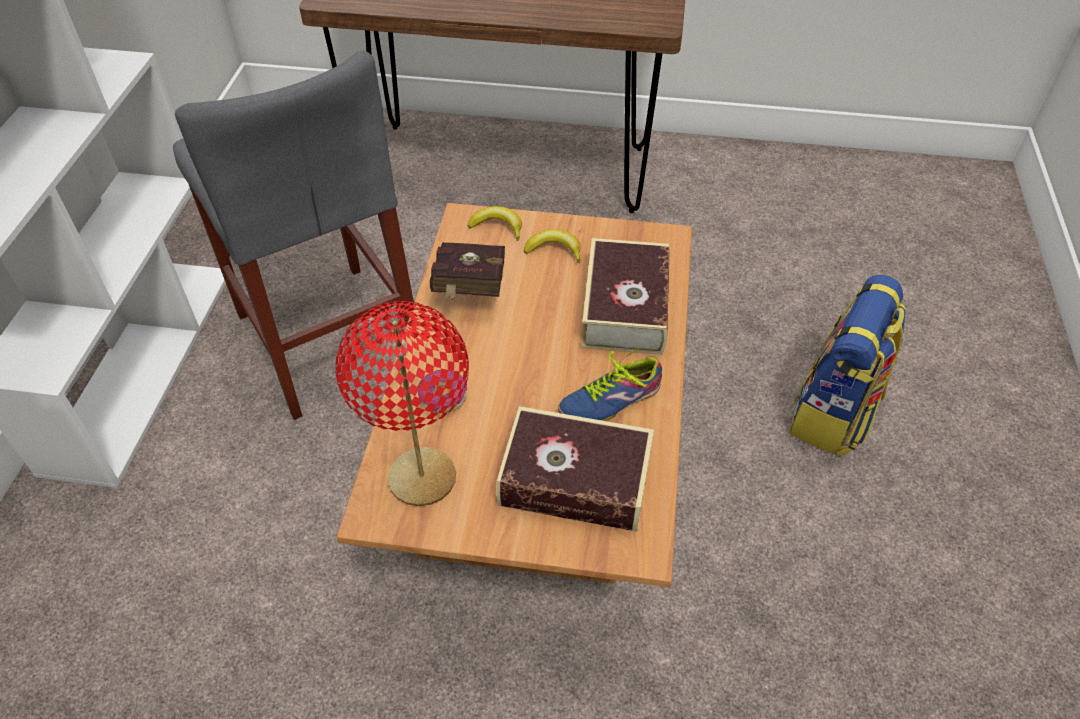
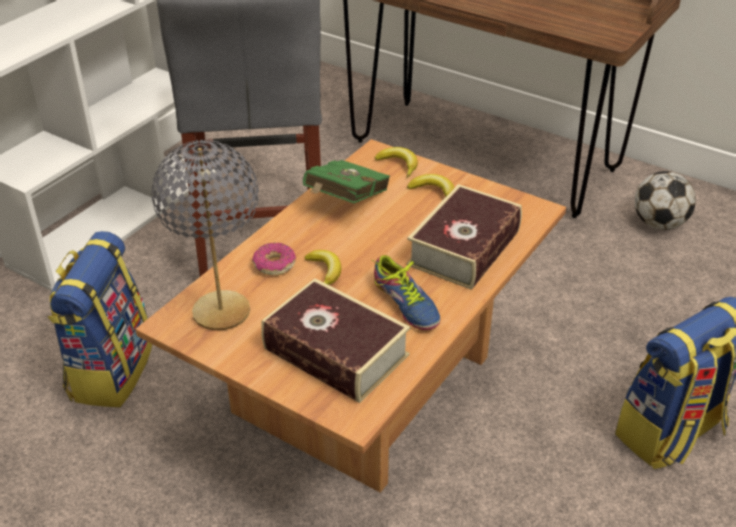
camera: 25 degrees right, 10 degrees down
(248, 560) = (110, 370): none -> backpack
(421, 477) = (221, 311): red table lamp -> grey table lamp
(468, 291) = (344, 202): red book -> green book
(502, 387) = (324, 272): none -> banana
(608, 397) = (403, 305): shoe -> shoe turned 120 degrees counterclockwise
(711, 196) = (659, 224): none -> football

